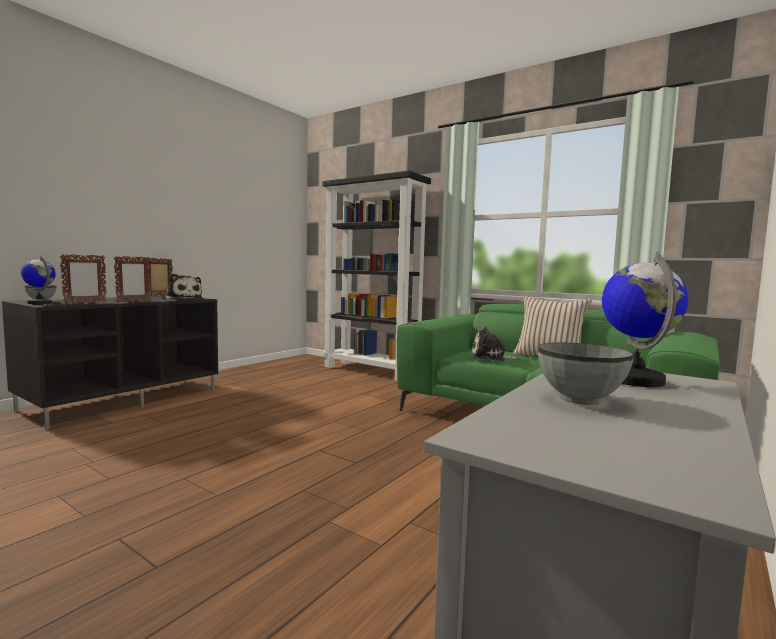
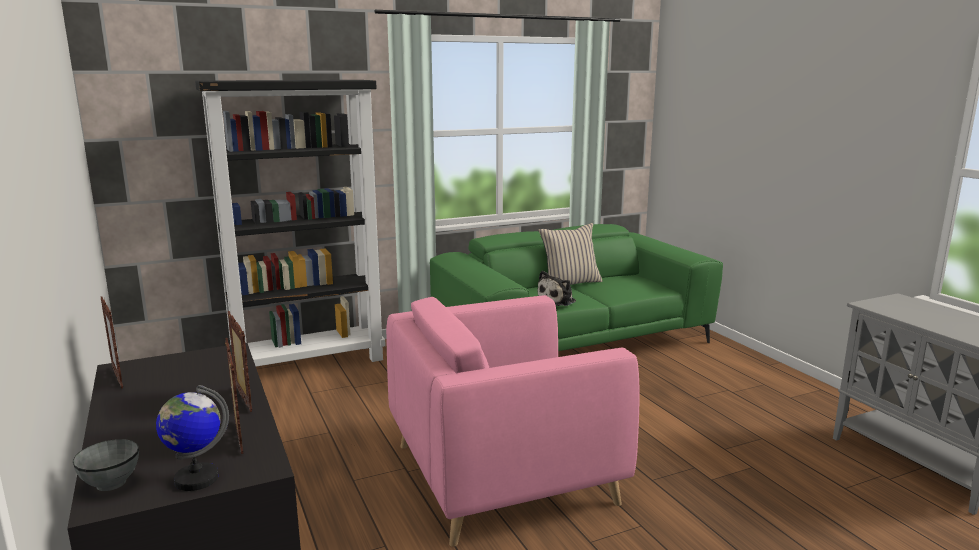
camera: 60 degrees left, 10 degrees up
(183, 298) = (209, 363): plush toy -> none
(271, 435) = (502, 473): none -> pink armchair
(580, 398) = (942, 324): grey bowl -> none
(635, 380) = (901, 306): globe -> none

